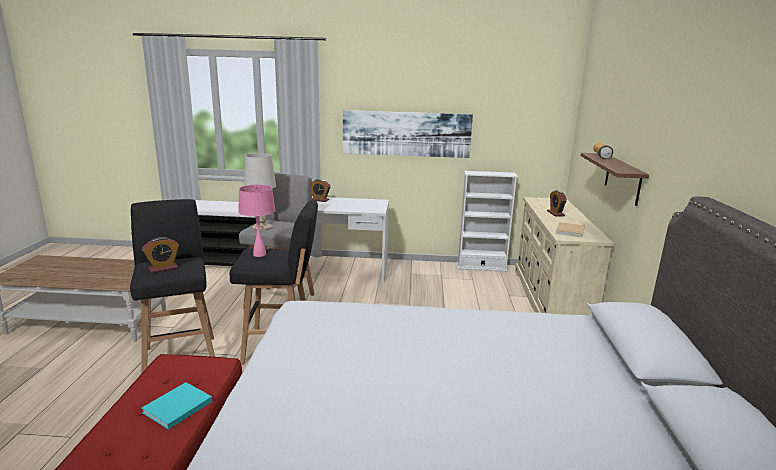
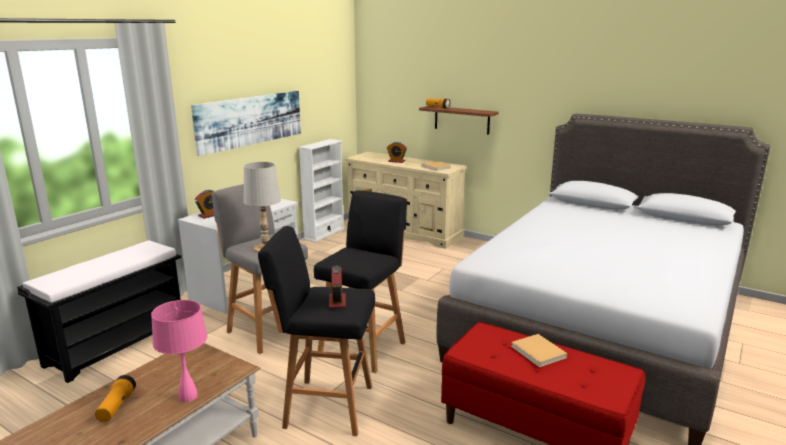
camera: 60 degrees left, 0 degrees up
(72, 267) = (116, 407): none -> flashlight
(176, 408) = (539, 352): turquoise book -> beige book
(260, 254) = (349, 258): pink table lamp -> pink table lamp (188, 396)

